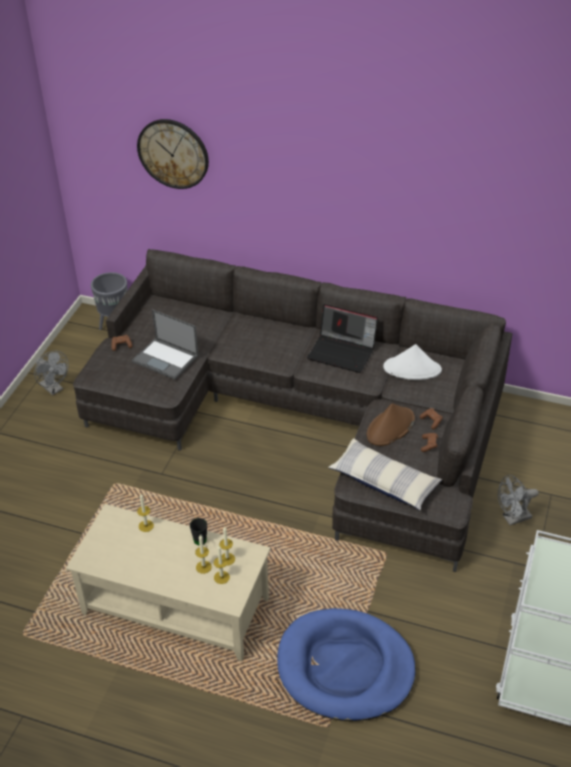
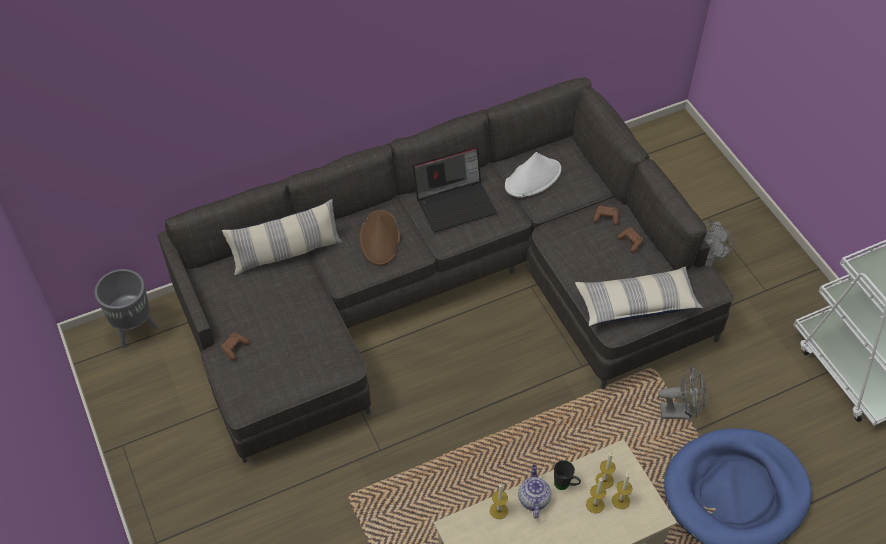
camera: 45 degrees left, 10 degrees up
(54, 389) = (157, 449): grey fan -> grey fan (680, 412)
(166, 359) = (300, 329): laptop -> none
(173, 153) = (171, 91): wall clock -> none
(173, 535) = (533, 498): none -> teapot
(210, 317) = (286, 253): none -> pillow
(390, 427) = (582, 249): brown hat -> brown hat (380, 239)

